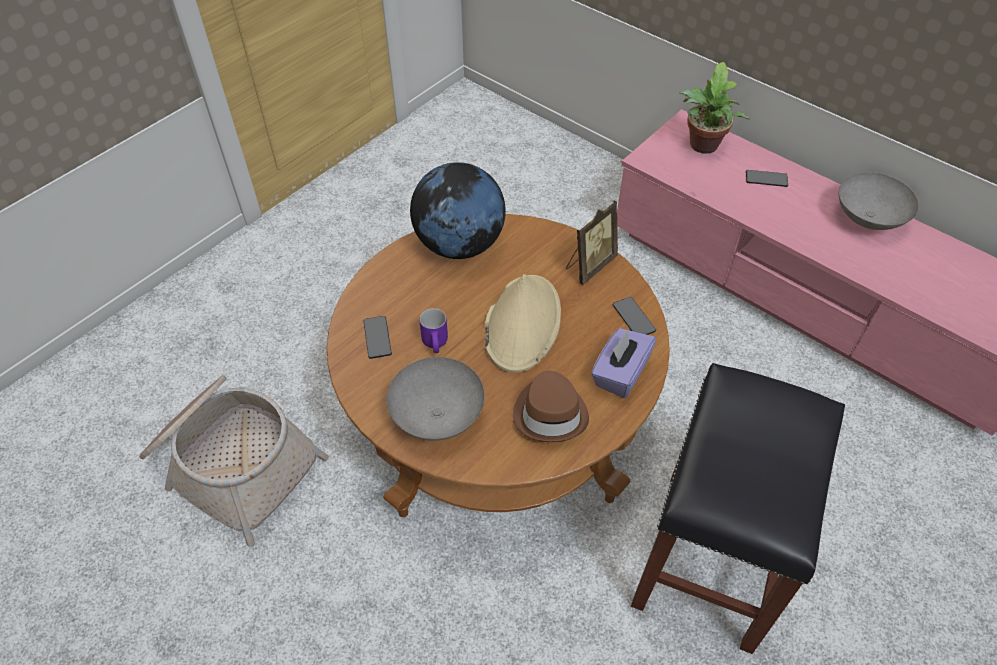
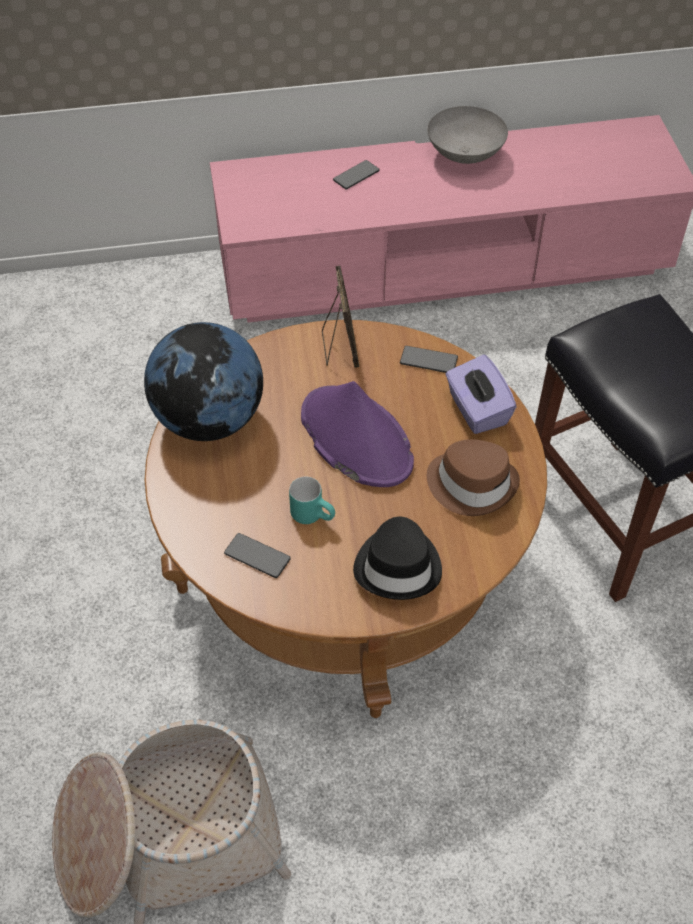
camera: 50 degrees left, 0 degrees up
(437, 344) = (314, 515): purple mug -> turquoise mug
(439, 417) = (399, 566): grey bowl -> black hat
(522, 323) = (355, 438): beige hat -> purple hat
(702, 147) = (273, 184): potted plant -> none

